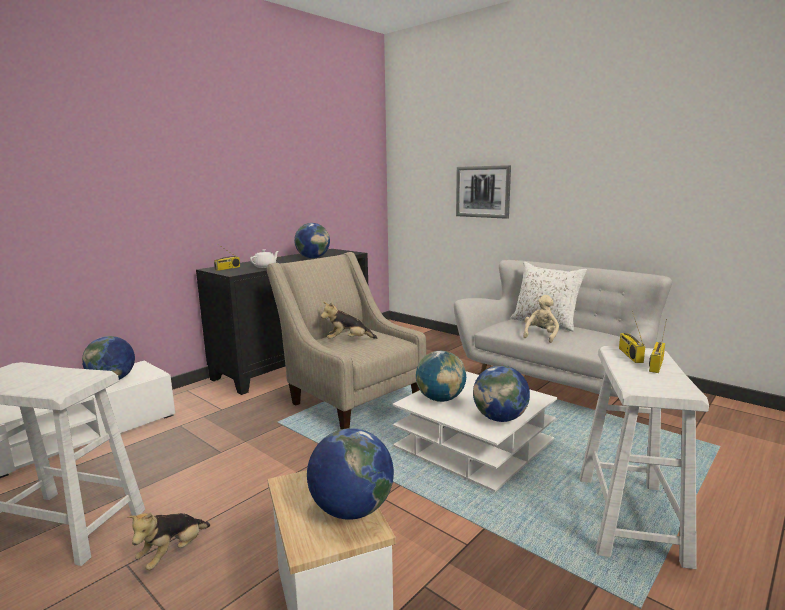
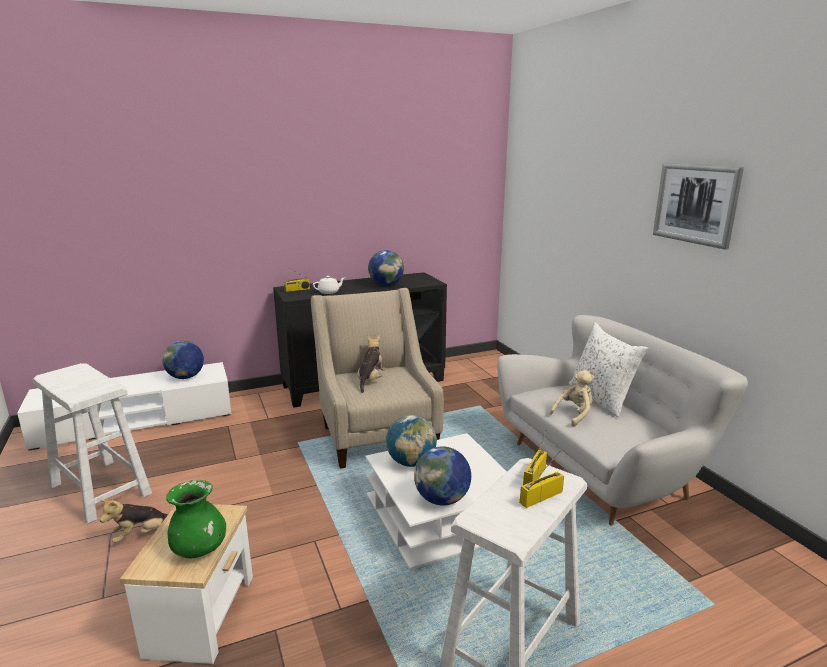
camera: 25 degrees right, 5 degrees up
(348, 341) = (371, 380): plush toy -> plush toy turned 90 degrees clockwise
(351, 510) = (200, 549): globe -> green vase
(482, 191) = (583, 229): picture -> picture (695, 204)

